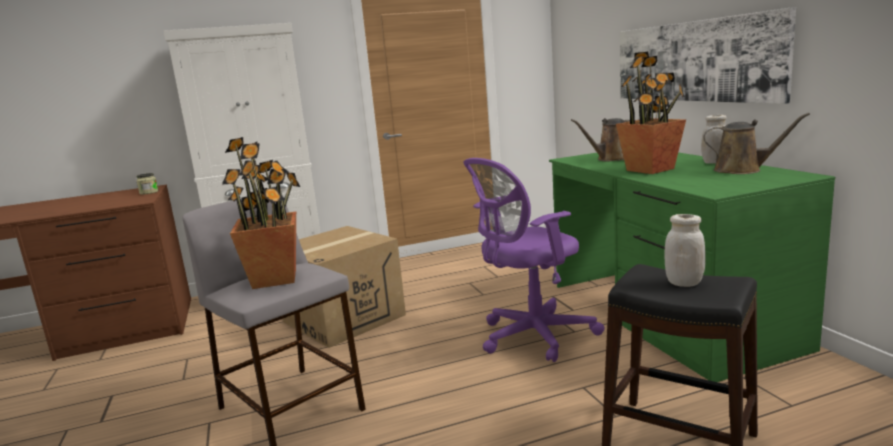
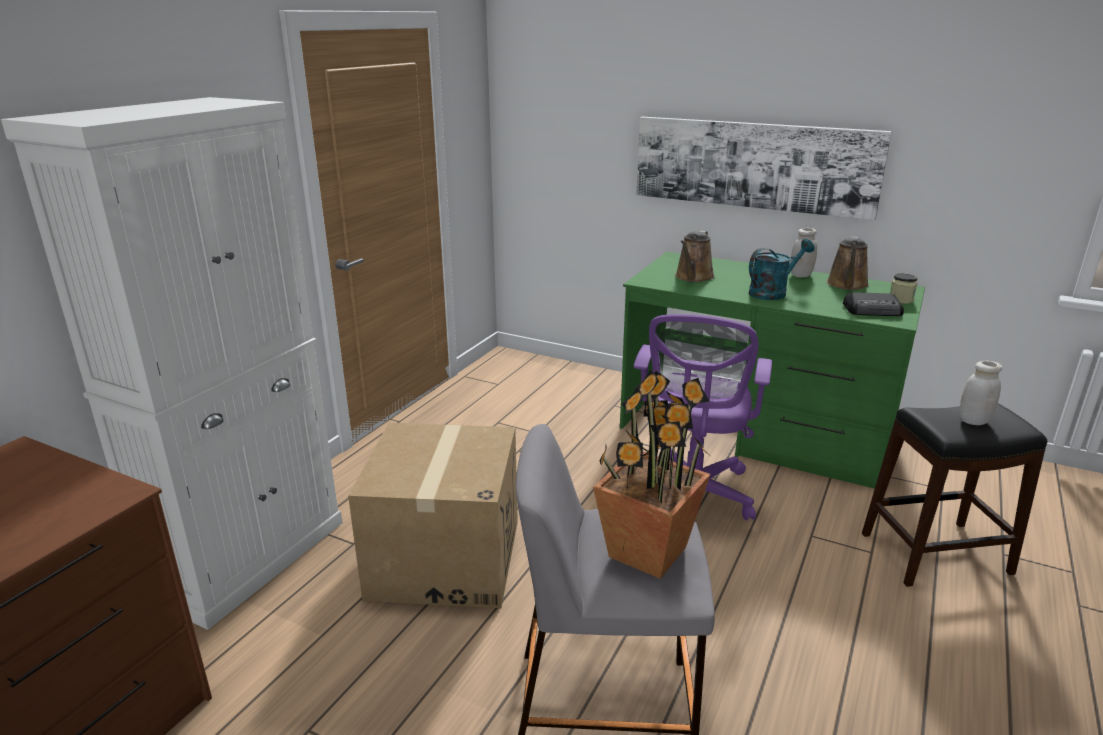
camera: 45 degrees left, 10 degrees up
(149, 192) = (55, 467): jar -> jar (901, 300)
(651, 169) = (772, 292): potted plant -> turquoise watering can
(712, 185) = (873, 310): none -> radio
(742, 170) = (847, 285): brown watering can -> brown watering can turned 135 degrees clockwise

